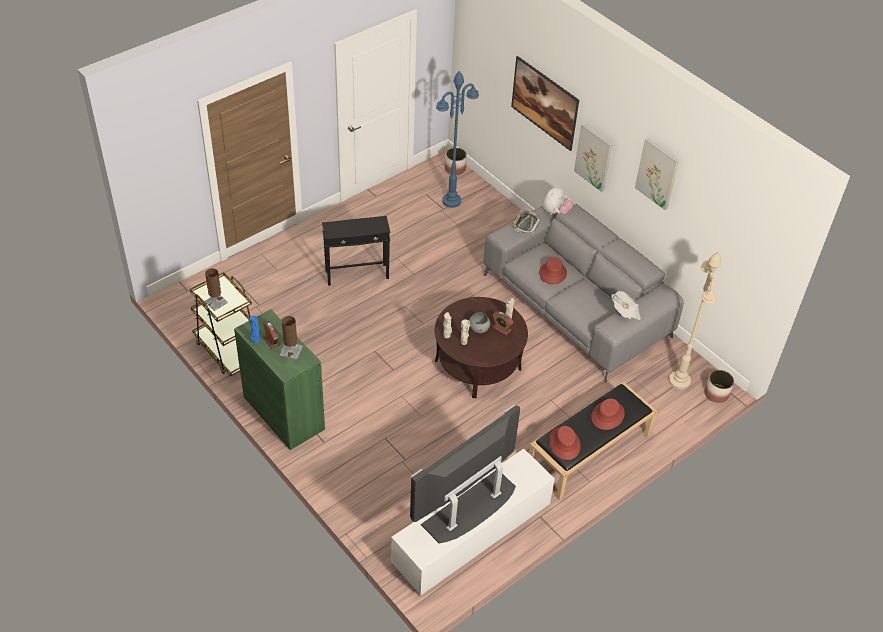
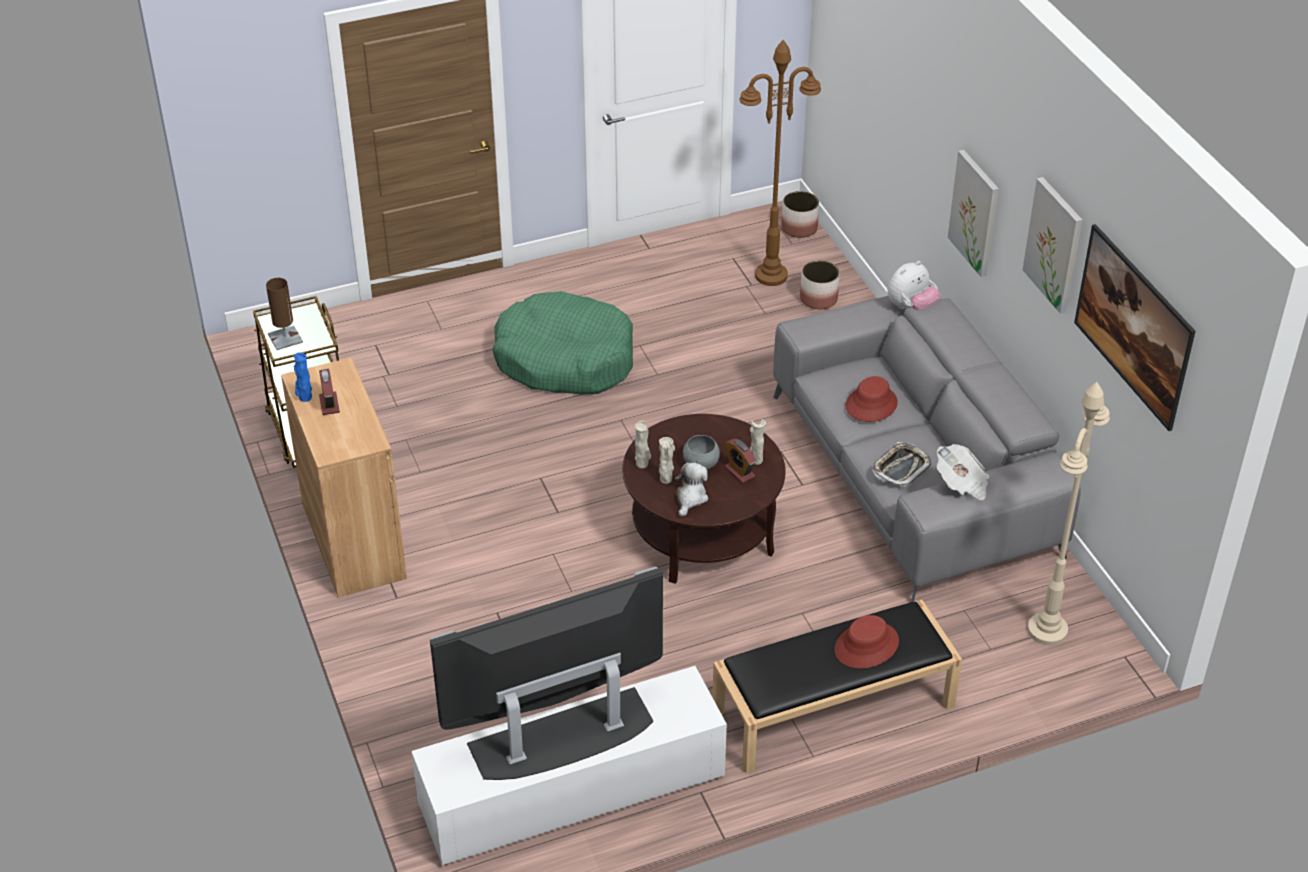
camera: 20 degrees right, 5 degrees down
(283, 413) = (353, 540): green cabinet -> brown cabinet
(291, 351) = (352, 423): brown table lamp -> none
(357, 275) = (565, 359): black side table -> green dog bed
(451, 201) = (771, 275): blue floor lamp -> brown floor lamp
(482, 350) = (690, 498): none -> plush toy
(526, 224) = (850, 316): tray -> tray (901, 468)
(543, 115) = (914, 136): picture -> picture (1128, 350)
(564, 443) = (770, 673): red hat -> none
(716, 394) = (1107, 666): planter -> planter (818, 299)

